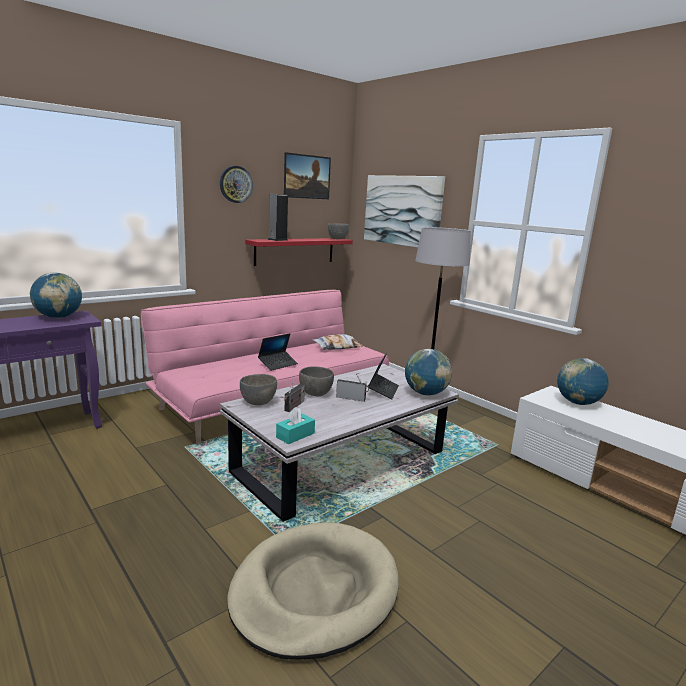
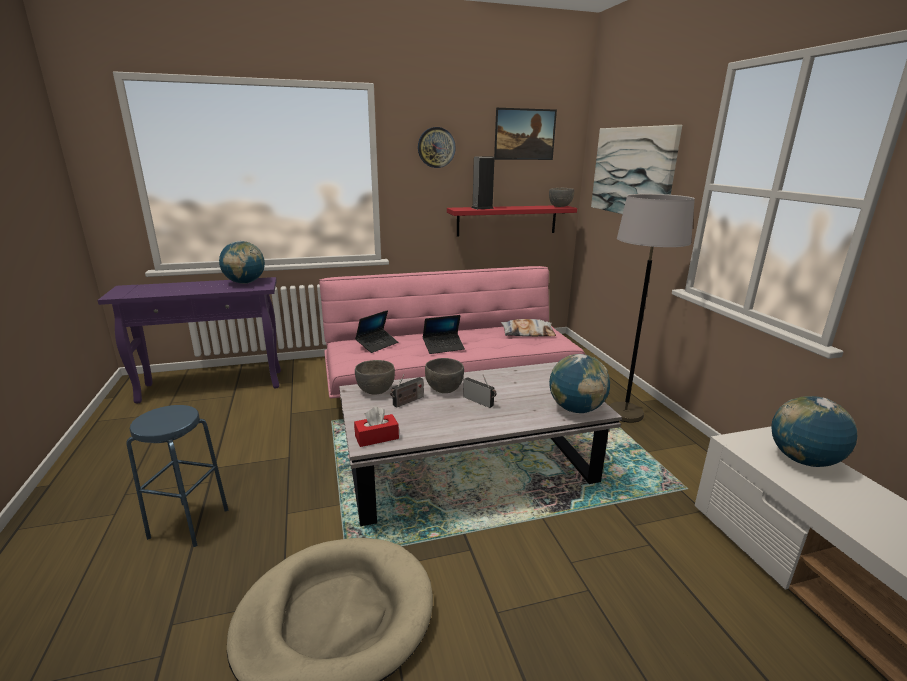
camera: 25 degrees right, 5 degrees up
(106, 561) = (188, 523): none -> blue stool
(295, 435) = (377, 437): turquoise tissue box -> red tissue box
(383, 390) = (525, 397): laptop -> laptop (377, 344)

